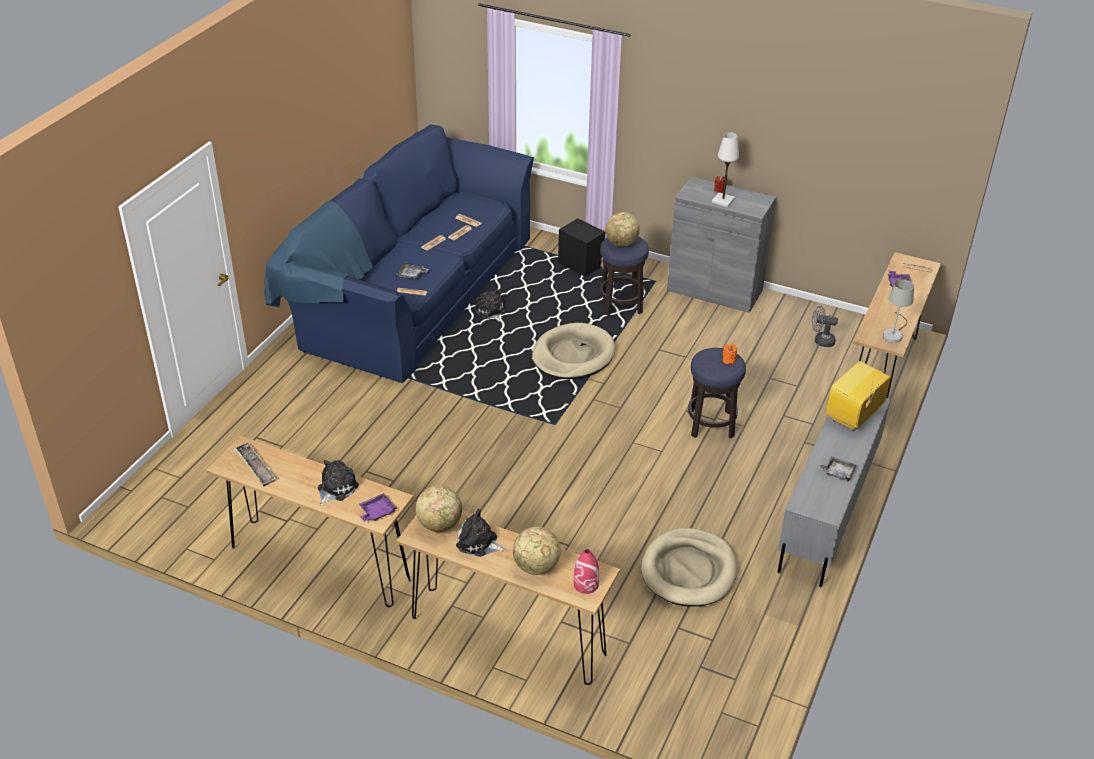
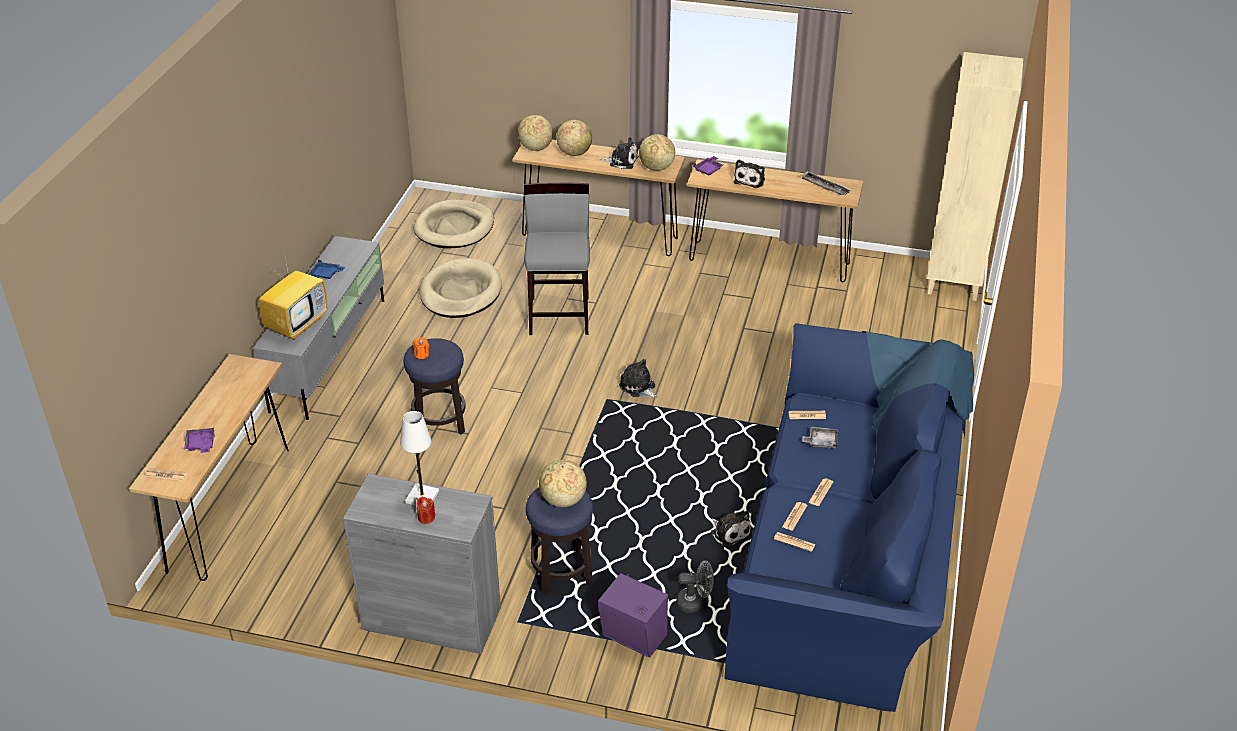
camera: 170 degrees right, 0 degrees up
(135, 505) = (954, 281): none -> beige bookcase
(522, 432) = (638, 387): none -> plush toy
(573, 355) = (607, 484): beige dog bed -> beige dog bed (454, 228)
(579, 264) = (634, 638): black speaker -> purple speaker
(580, 523) = (560, 315): none -> grey stool
(586, 584) = (535, 148): red vase -> globe
(820, 341) = (294, 551): grey fan -> grey fan (695, 603)
(837, 472) = (326, 274): grey tray -> blue tray
(894, 334) = (231, 376): grey table lamp -> none

